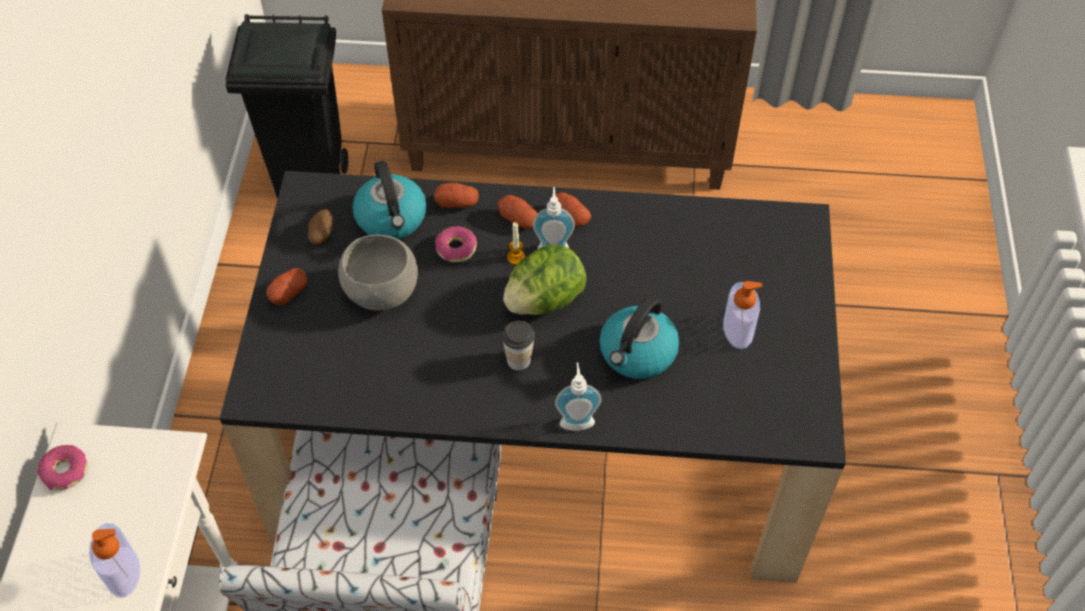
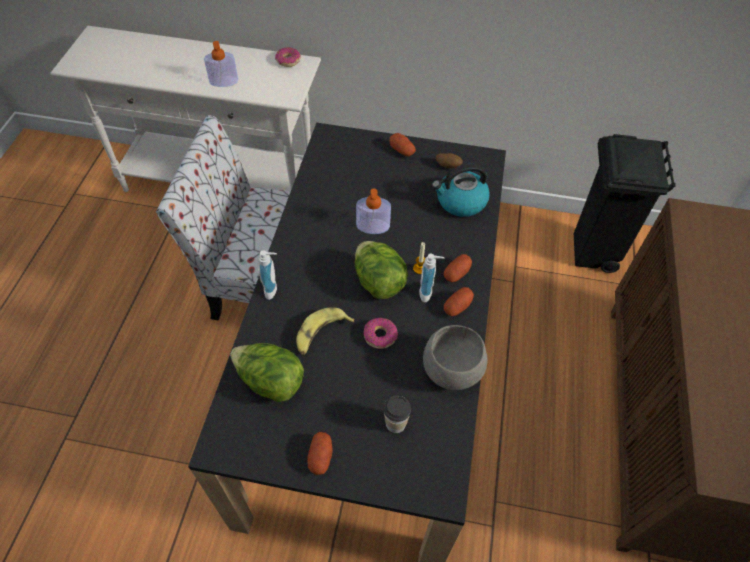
camera: 95 degrees right, 0 degrees up
(382, 293) = (396, 194): grey bowl -> grey bowl (451, 370)
(456, 249) = (430, 234): donut -> donut (380, 336)
(457, 203) = (474, 238): potato -> potato (320, 457)
(518, 360) = (329, 262): cup -> cup (395, 423)
(637, 353) = (321, 334): kettle -> banana
(716, 397) = (270, 381): none -> lettuce
(738, 329) = (331, 410): soap dispenser -> soap dispenser (373, 226)

